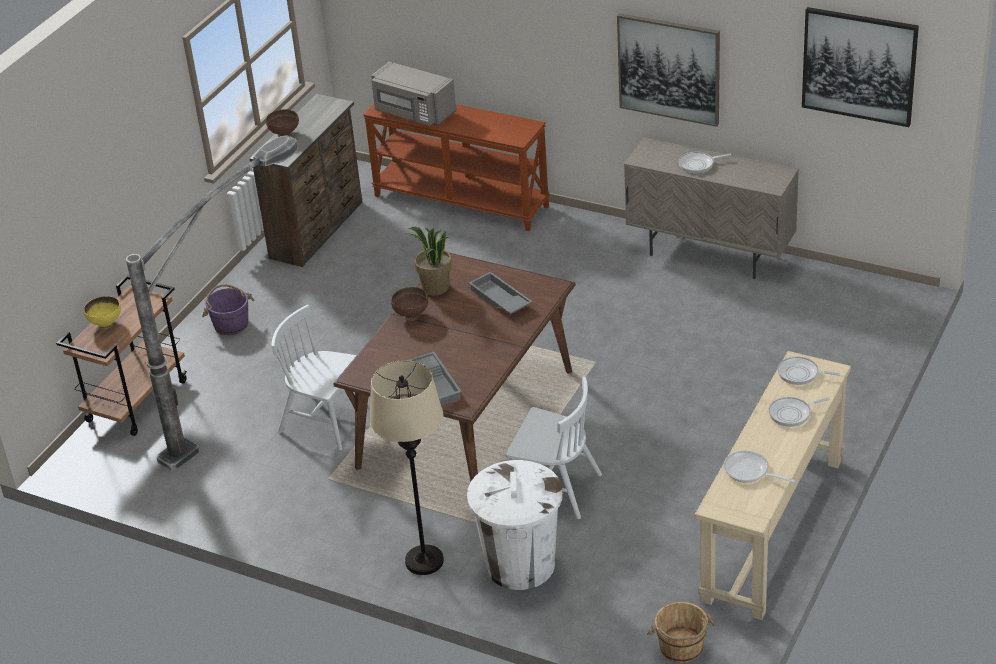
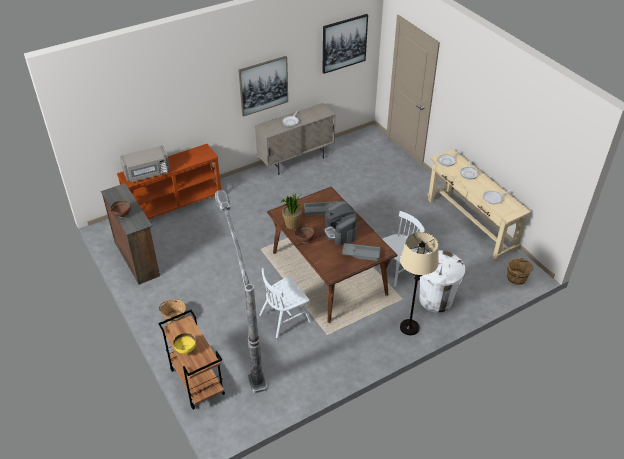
camera: 60 degrees left, 5 degrees up
(231, 324) = (175, 320): purple bucket -> brown bucket
(467, 340) = (340, 232): none -> coffee machine

